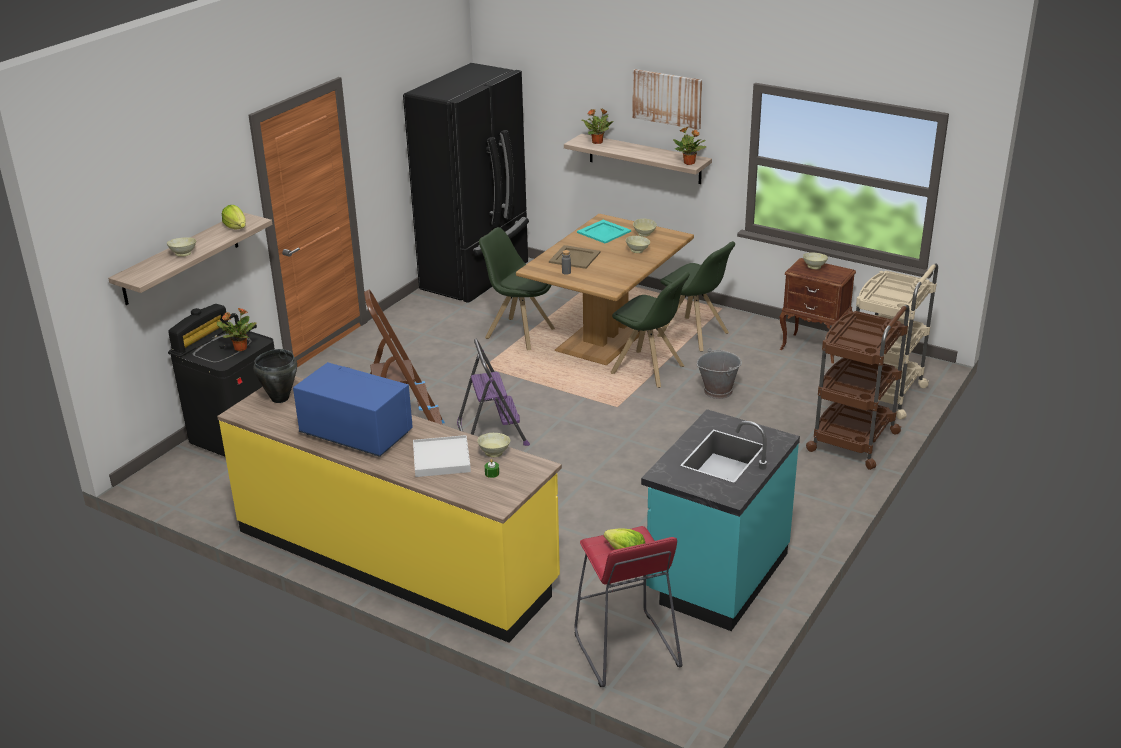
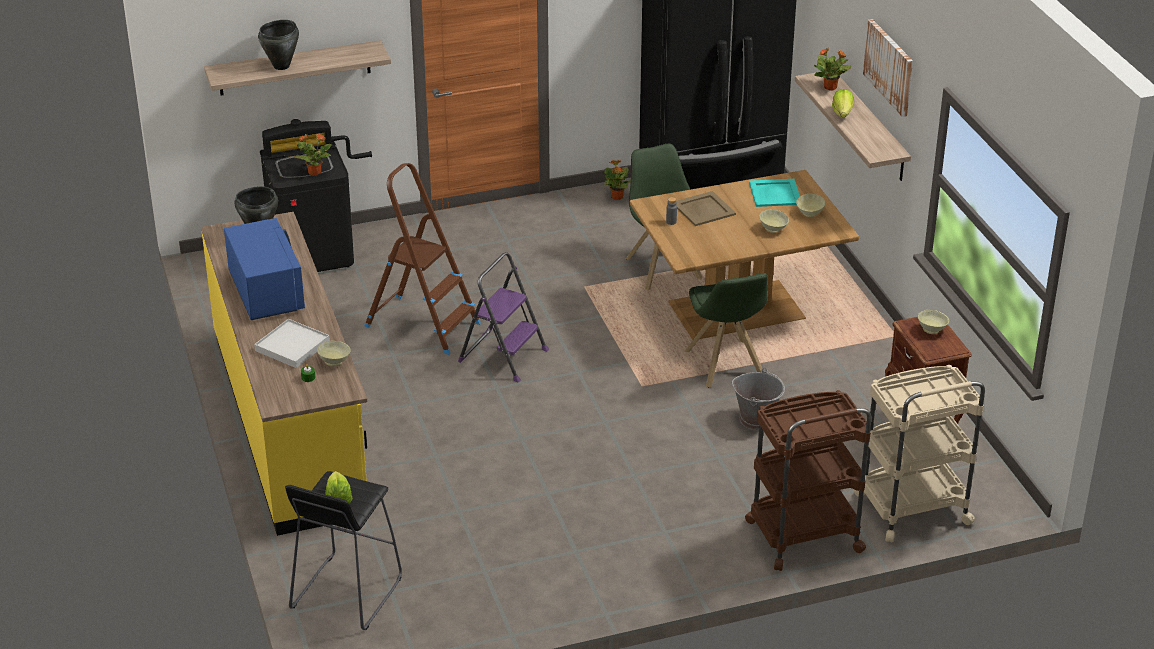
camera: 40 degrees right, 5 degrees up
(184, 254) = (282, 66): beige bowl -> black cooking pot
(236, 227) = (353, 56): lettuce -> lettuce (842, 114)
(625, 651) = (345, 593): red stool -> black stool
(689, 163) = (877, 152): potted plant -> potted plant (617, 197)
(694, 334) = (824, 350): green chair -> none
(716, 575) = (498, 579): turquoise counter -> none

